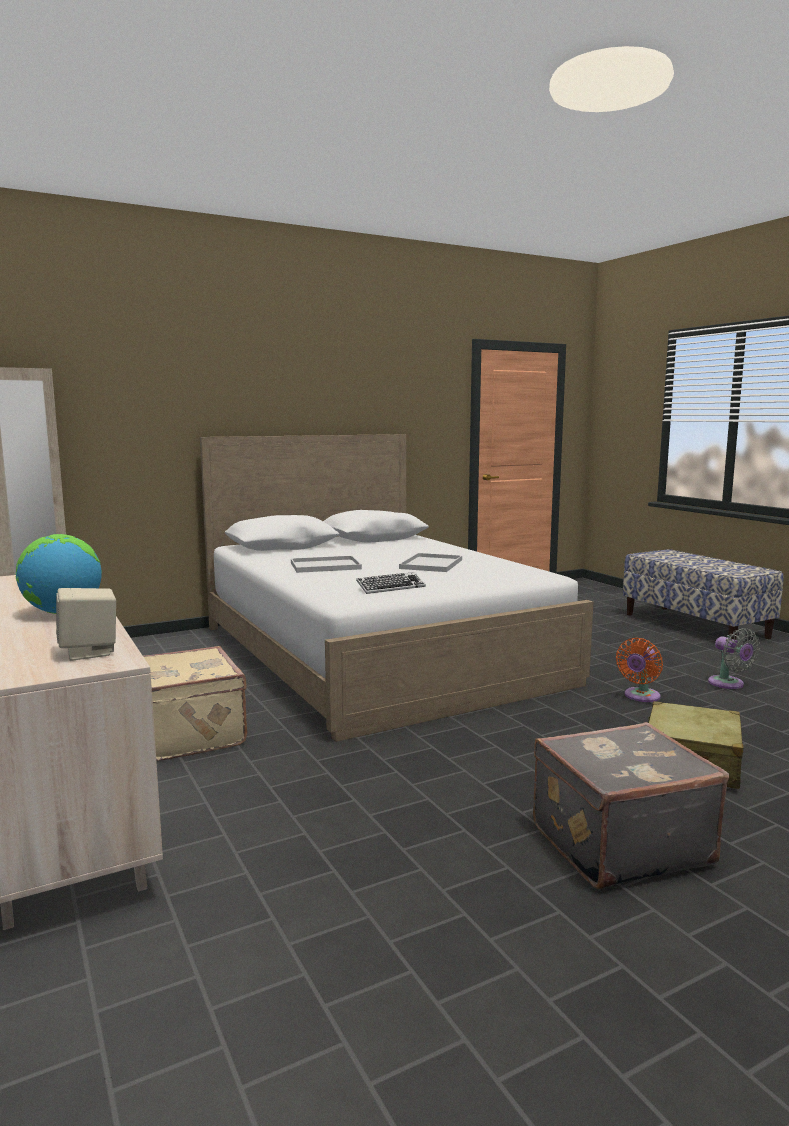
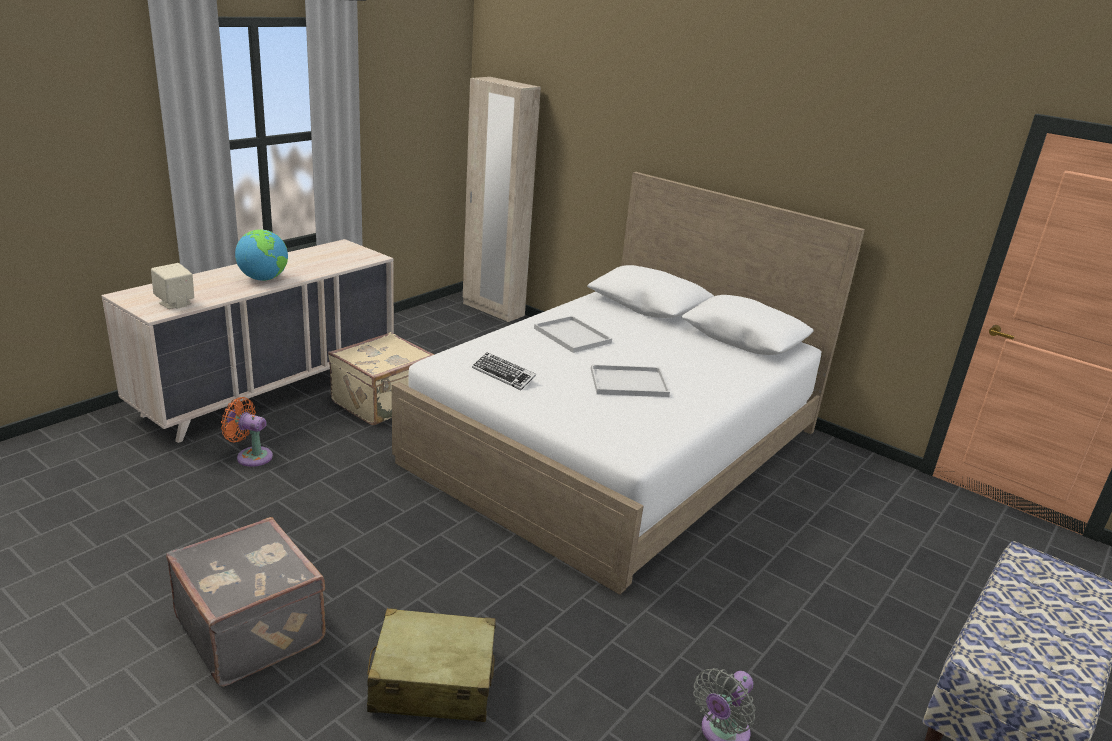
camera: 65 degrees right, 15 degrees up
(640, 696) = (612, 641): orange fan -> orange fan (251, 456)

